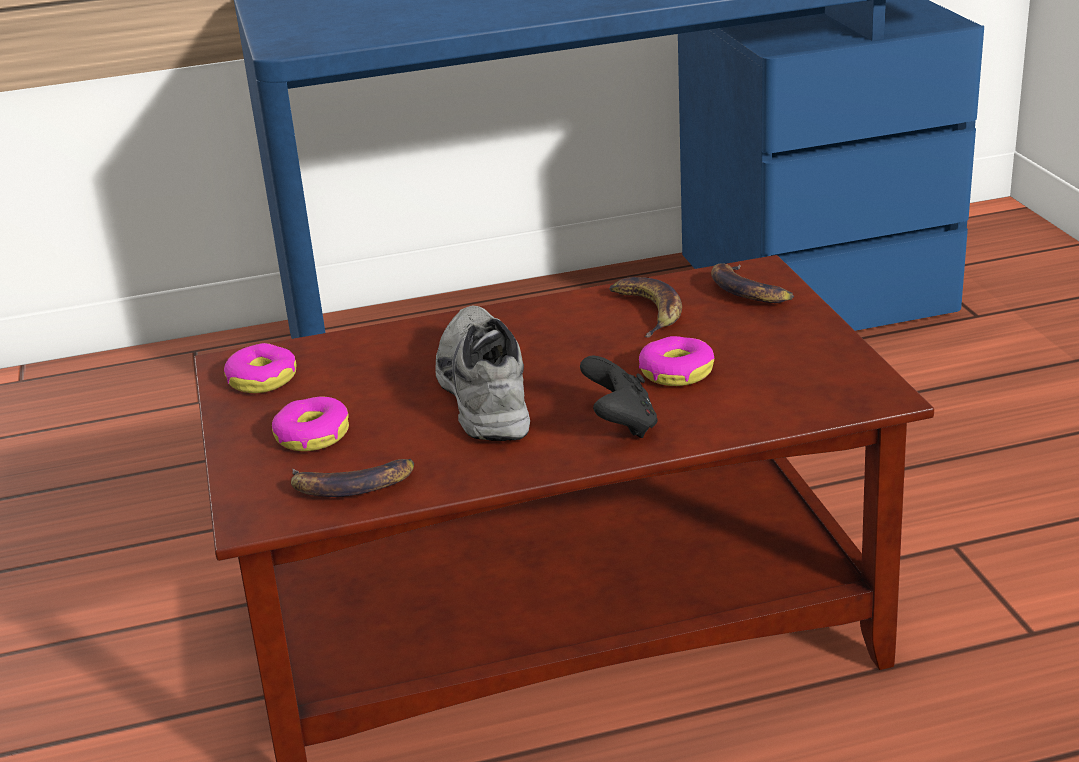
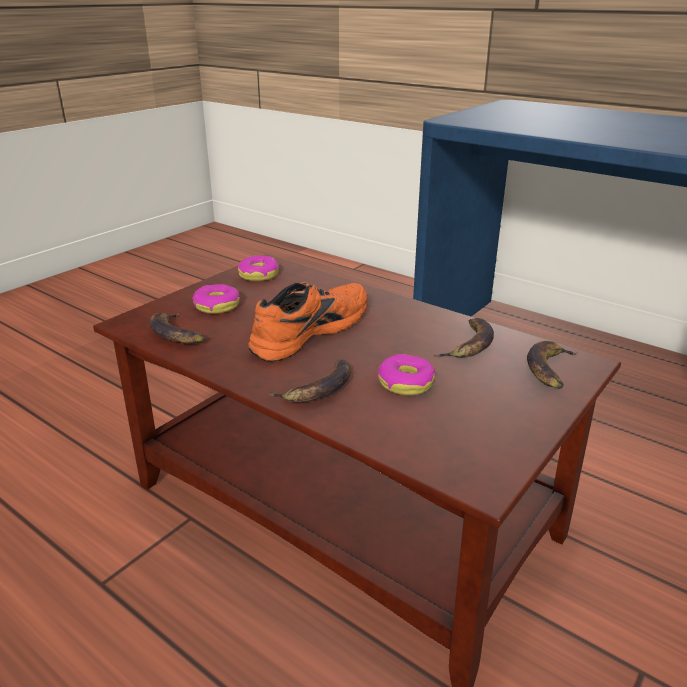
camera: 50 degrees right, 0 degrees up
(480, 391) = (308, 330): grey shoe -> orange shoe
(621, 425) = (318, 388): black game controller -> banana

